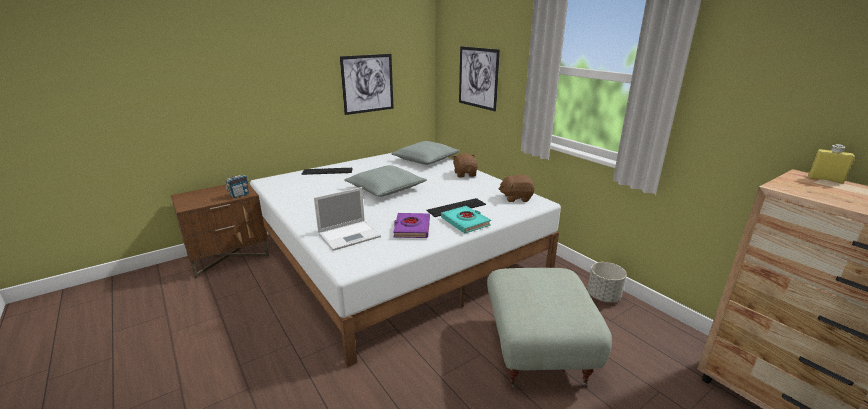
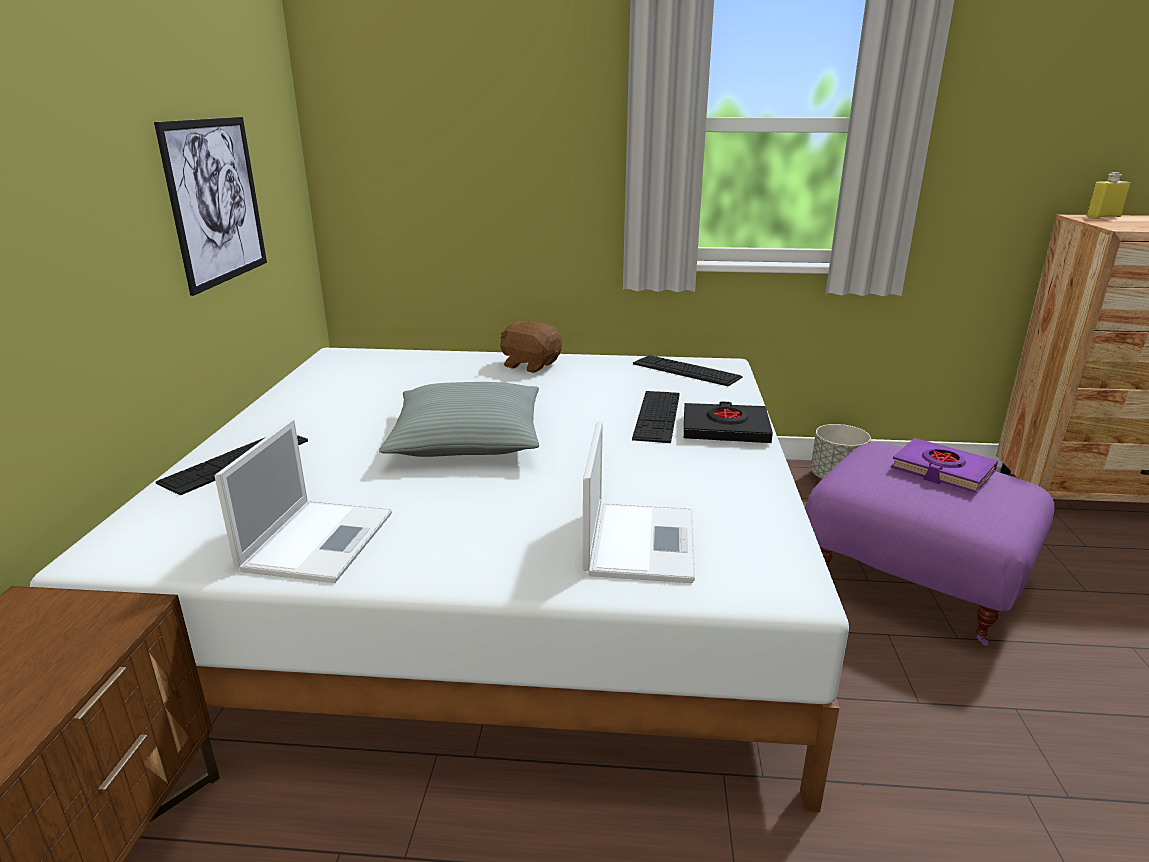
camera: 50 degrees left, 0 degrees up
(239, 195) = (113, 627): radio -> none
(298, 196) = (319, 539): none -> laptop
(412, 228) = (691, 475): purple book -> purple book (942, 471)
(425, 159) = (398, 365): grey pillow -> none
(465, 222) = (725, 429): turquoise book -> black book
(478, 78) = (463, 162): picture -> none
(516, 198) = (686, 370): brown plush toy -> keyboard
(539, 350) = (914, 581): grey ottoman -> purple ottoman

